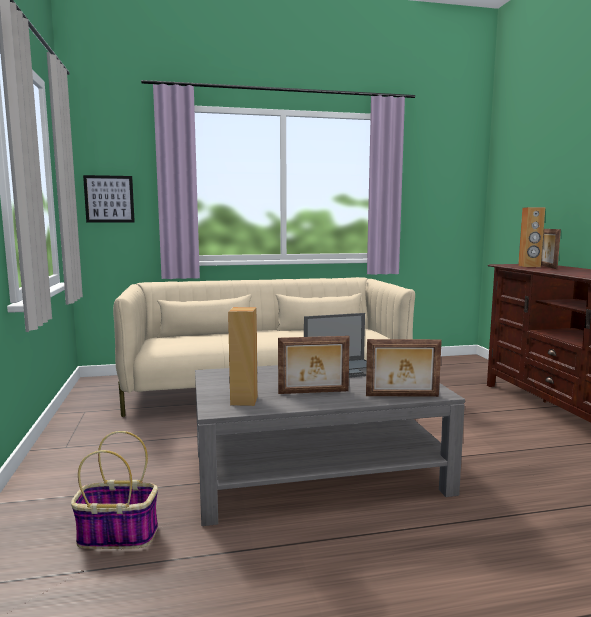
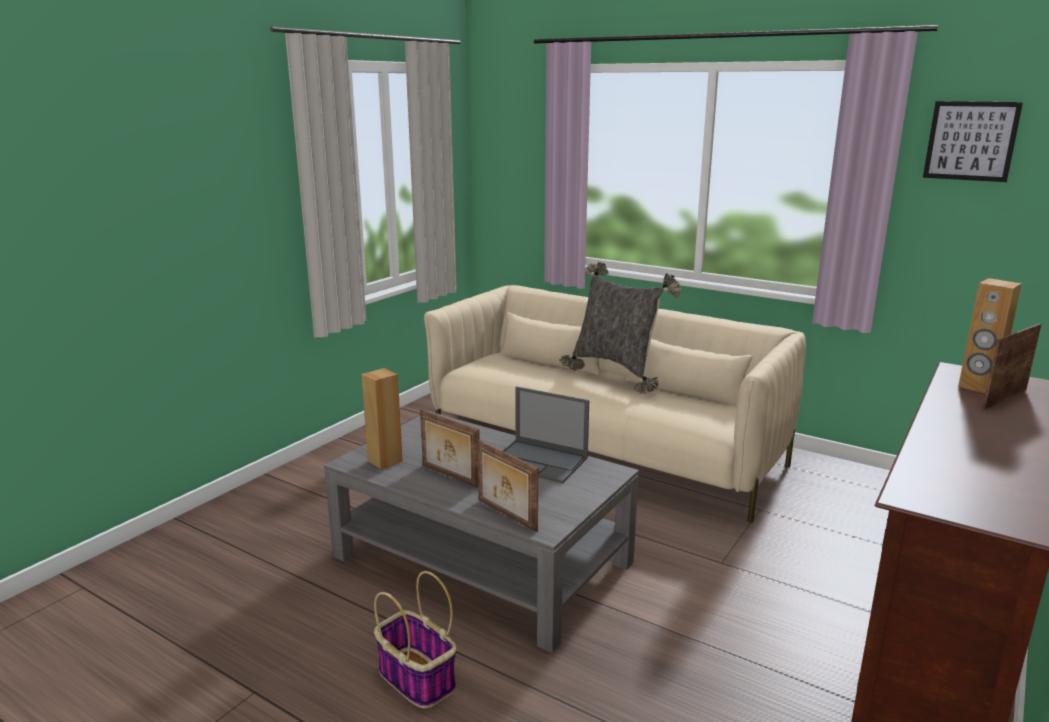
camera: 45 degrees right, 10 degrees up
(109, 199) = (506, 181): picture -> picture (971, 141)
(116, 536) = (283, 534): basket -> basket (415, 678)
(275, 329) = (617, 378): none -> pillow

